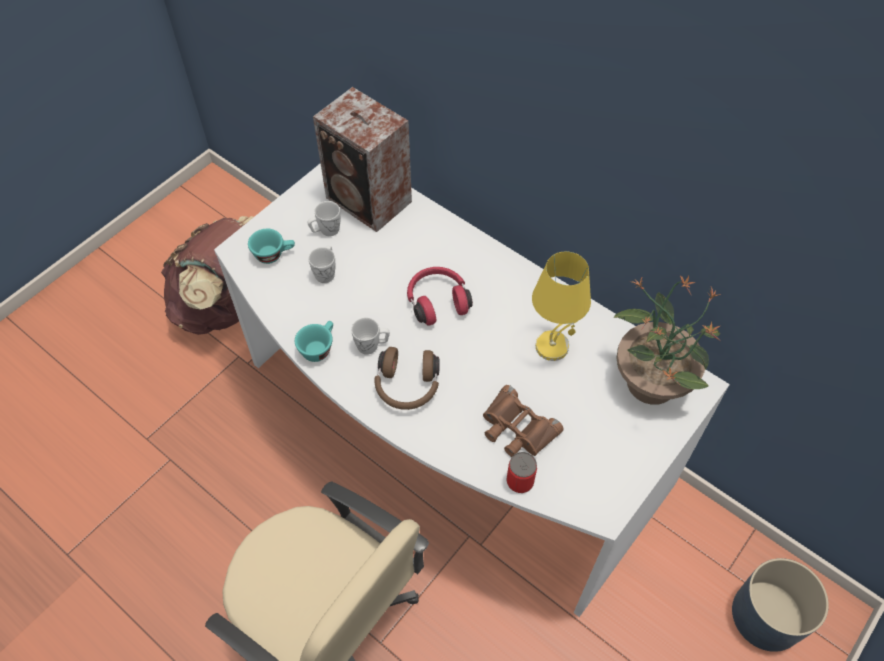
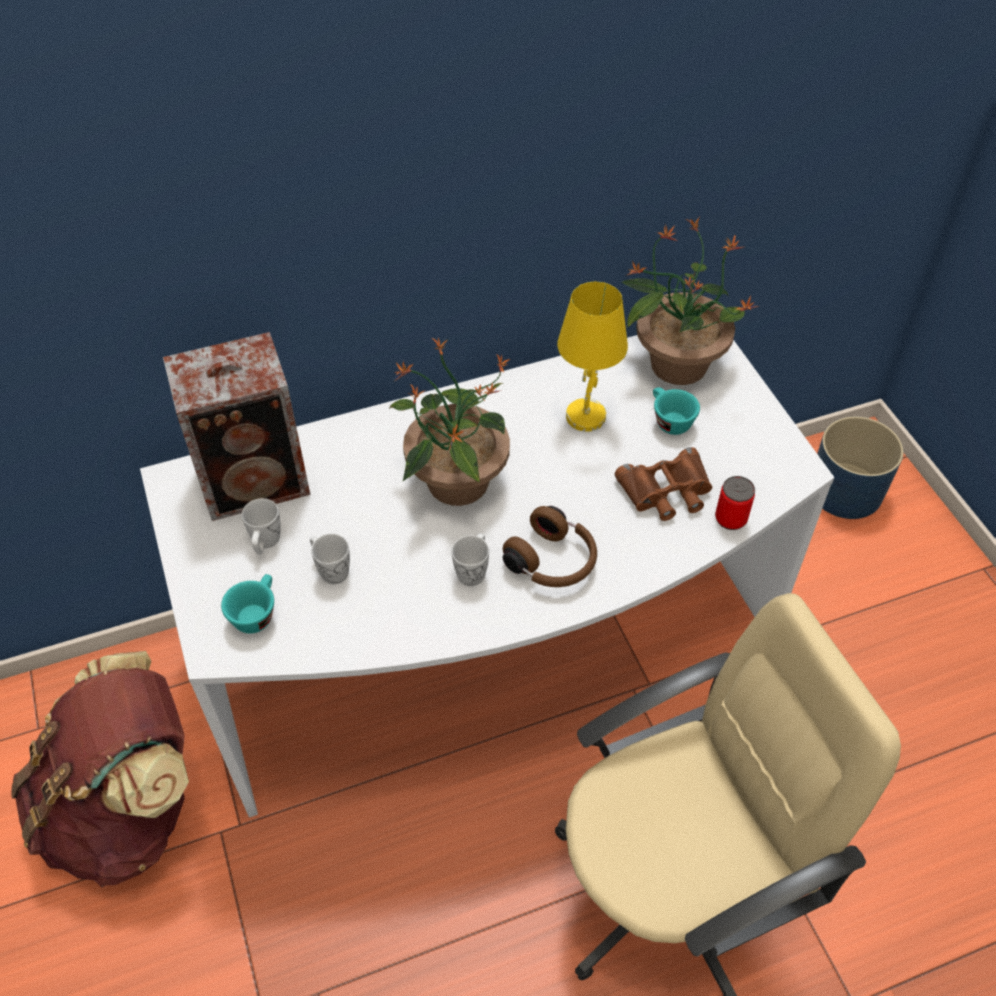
camera: 60 degrees left, 5 degrees down
(319, 347) = (438, 624): turquoise cup -> turquoise cup (669, 420)
(437, 301) = (456, 483): red headphones -> potted plant

